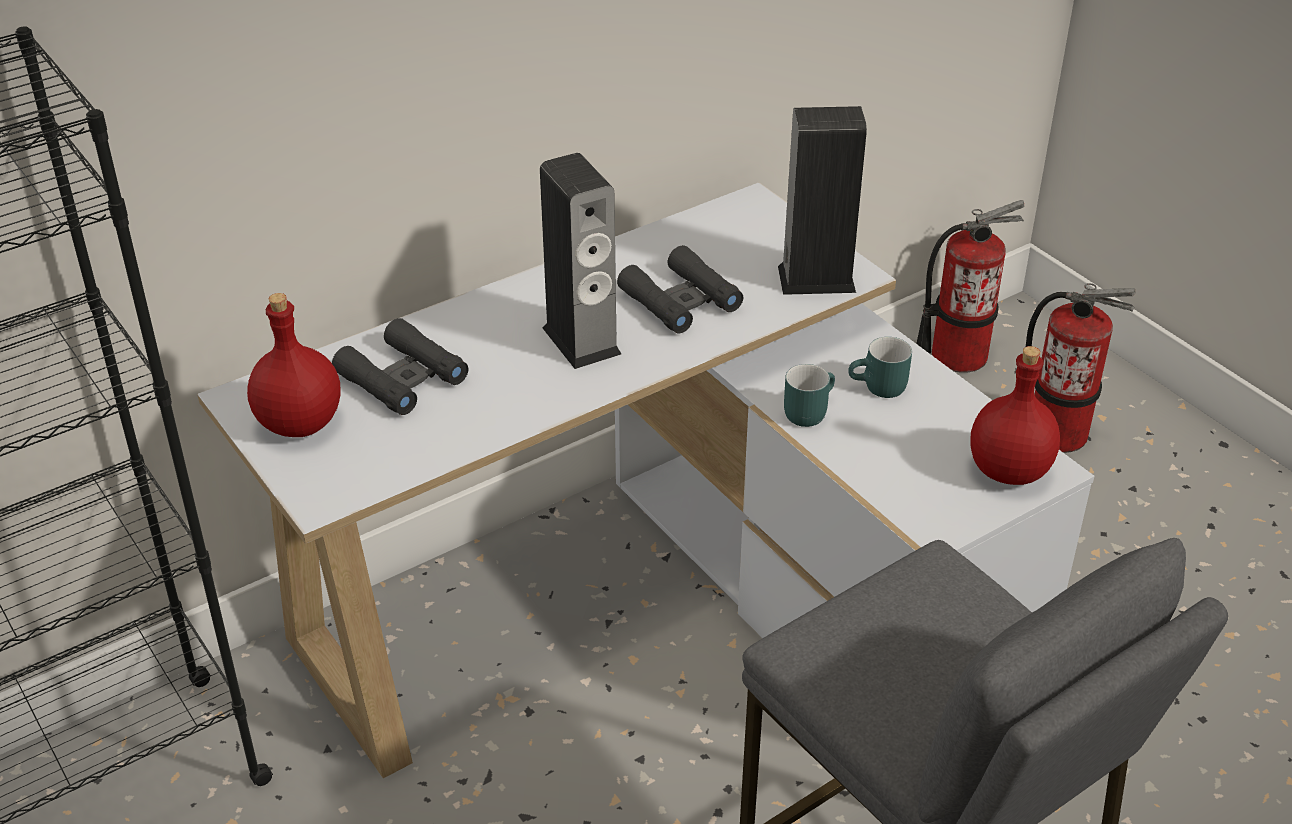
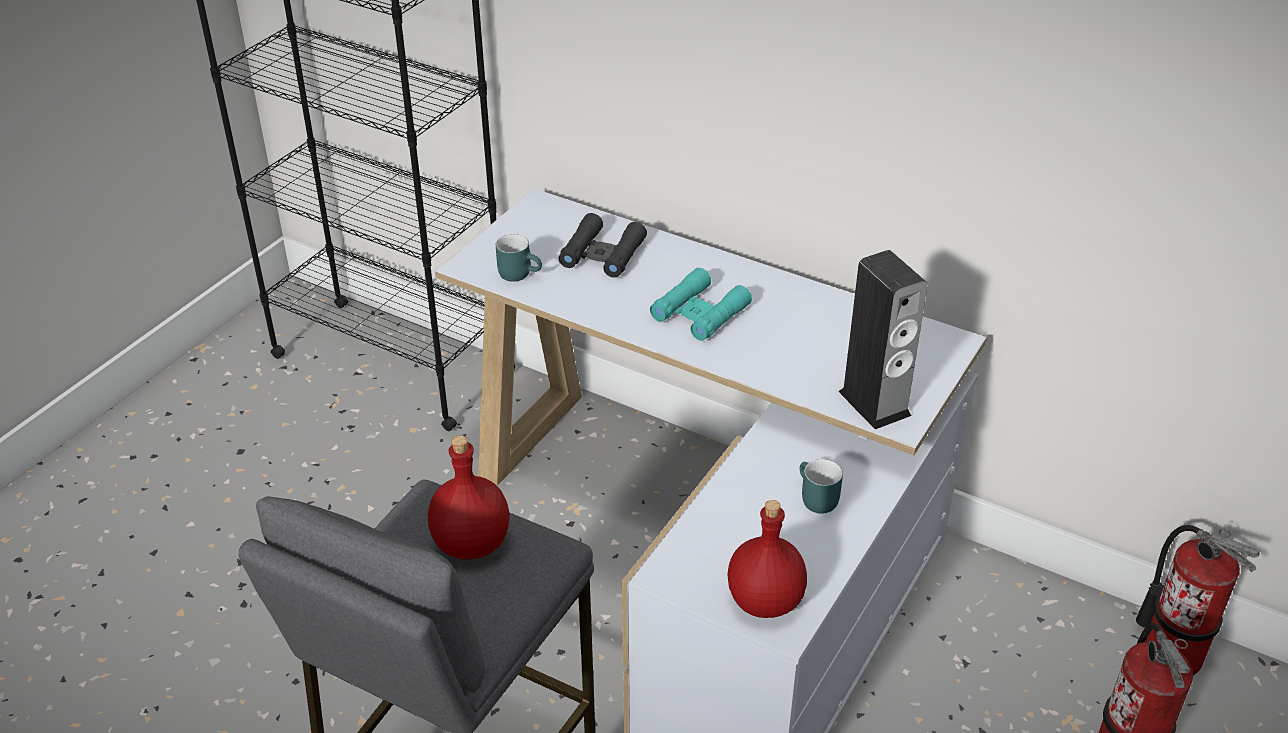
camera: 65 degrees right, 0 degrees up
(298, 424) = (530, 232): red bottle -> red bottle (470, 543)
(581, 340) = (700, 313): speaker -> turquoise binoculars
(680, 300) = (785, 343): black binoculars -> none
(807, 410) = (755, 466): turquoise mug -> turquoise mug (520, 273)

